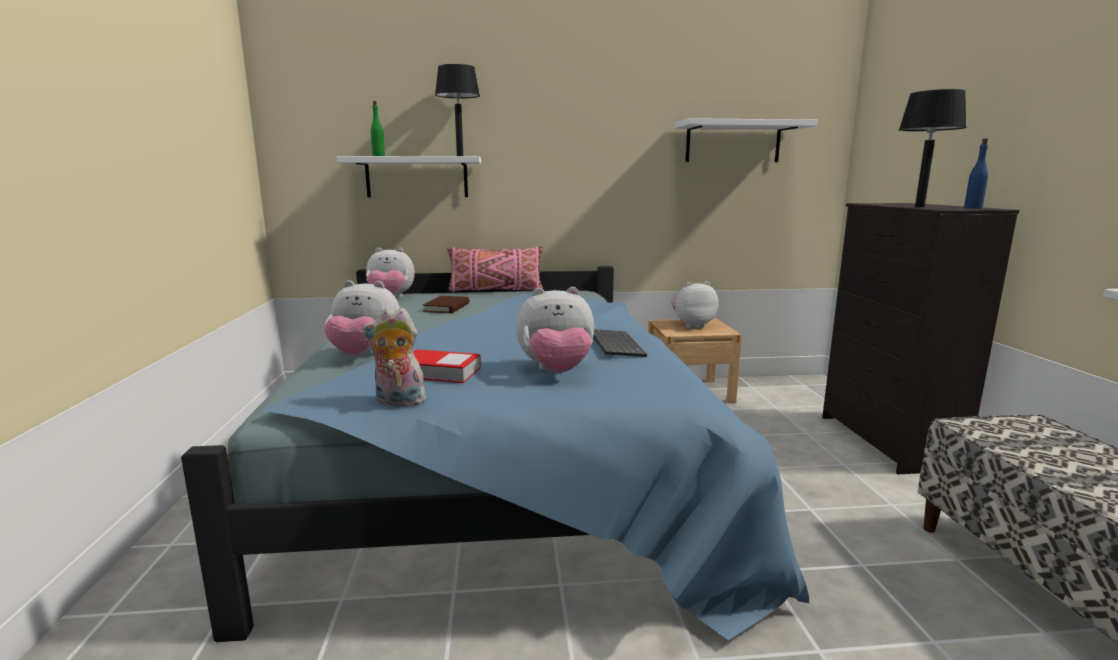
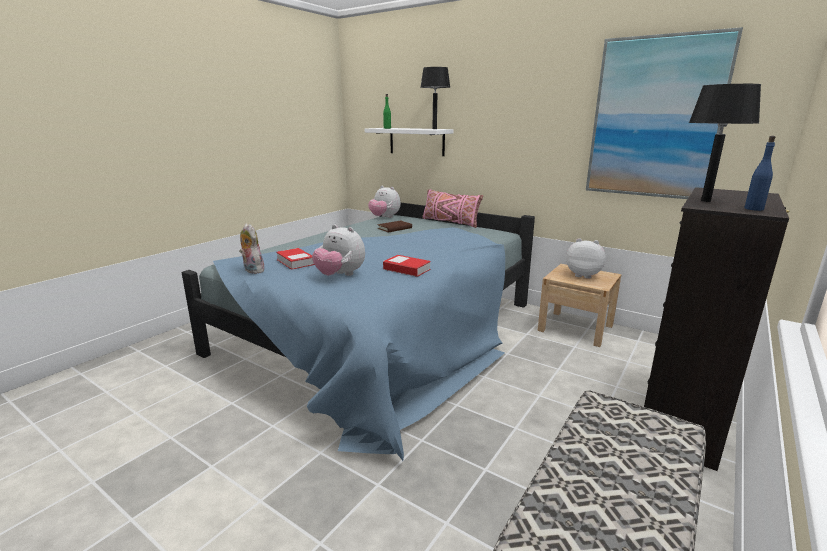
camera: 40 degrees right, 5 degrees up
(365, 355) = (299, 247): plush toy -> none
(614, 345) = (406, 269): keyboard -> book
(733, 142) = (655, 118): white shelf -> picture

